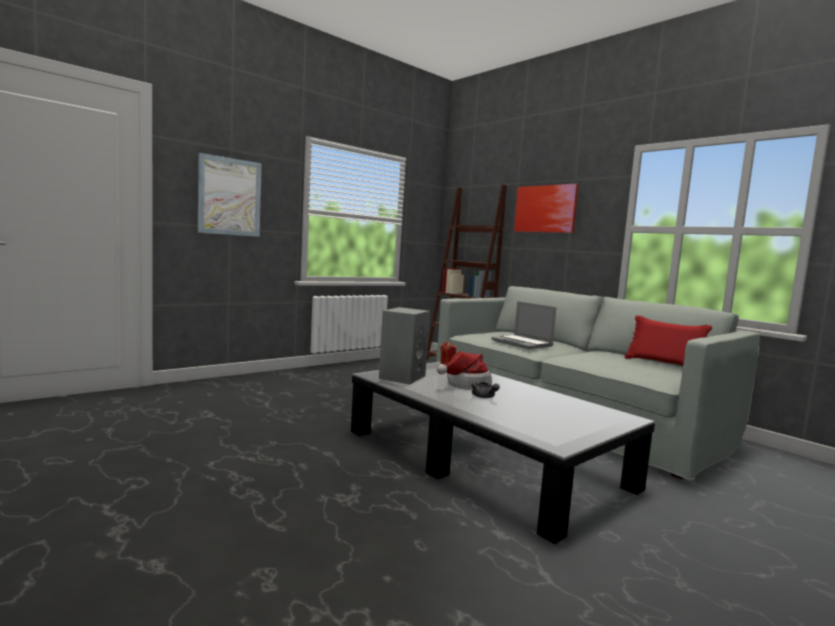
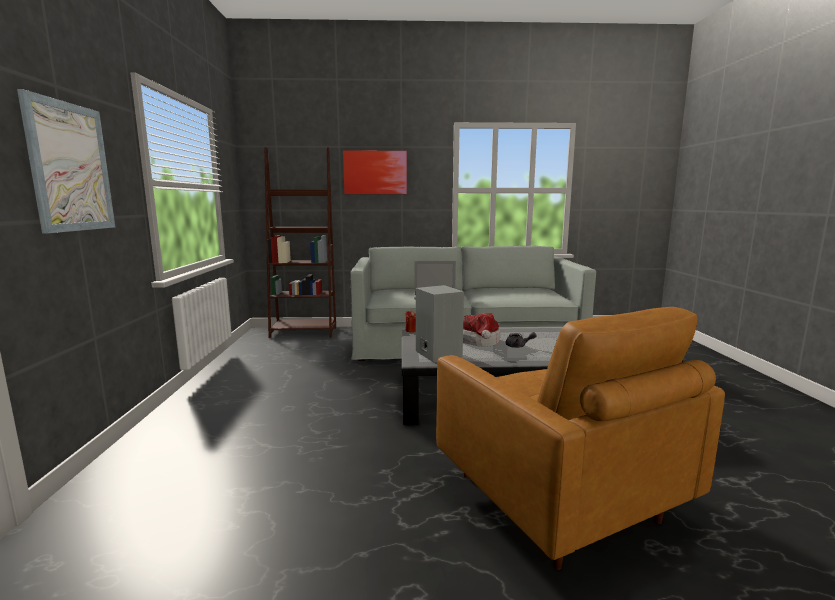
camera: 50 degrees left, 5 degrees up
(301, 514) = (558, 500): none -> brown armchair
(663, 364) = (528, 289): red pillow -> none

